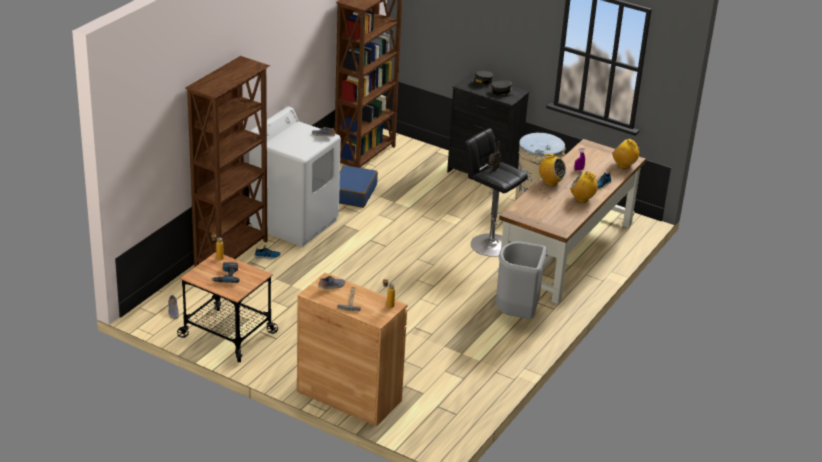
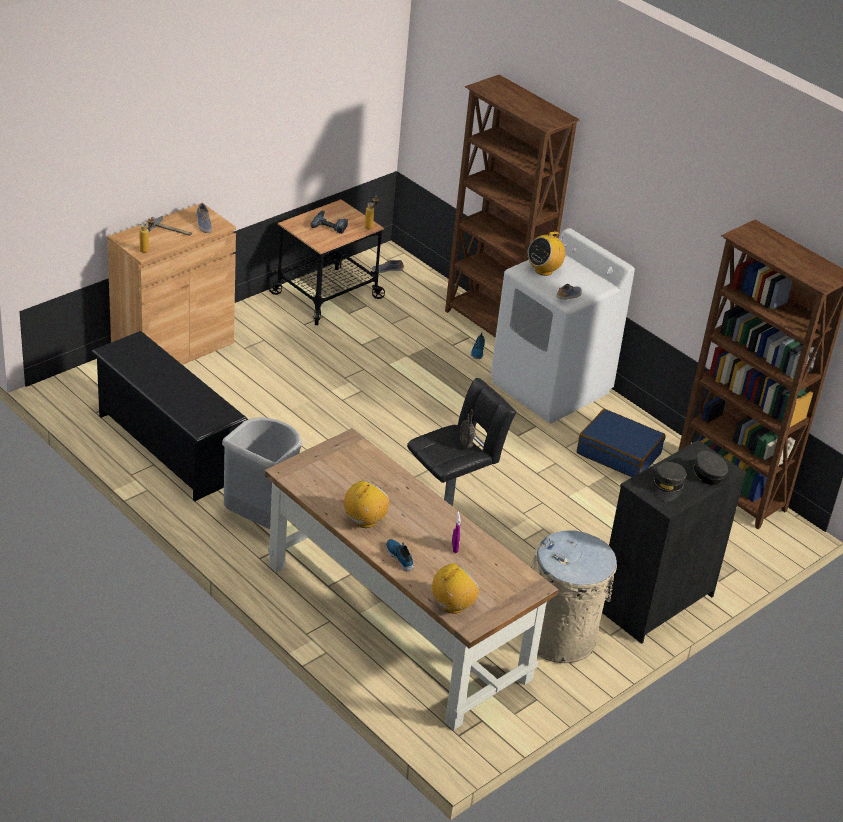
camera: 105 degrees right, 5 degrees up
(472, 370) = (168, 447): none -> black shoe rack
(550, 182) = (425, 504): radio -> radio (544, 270)

